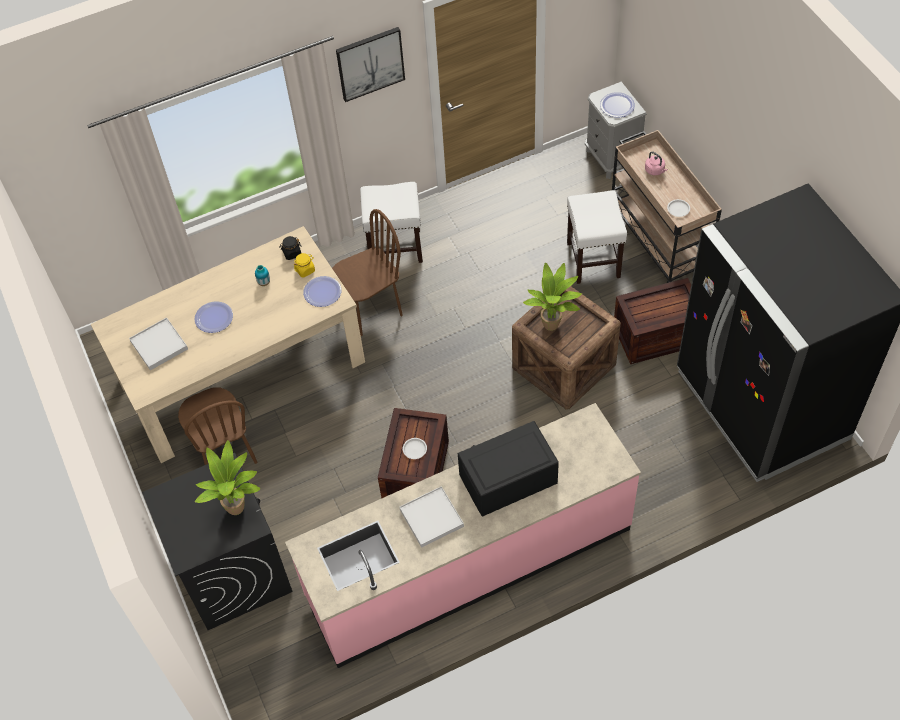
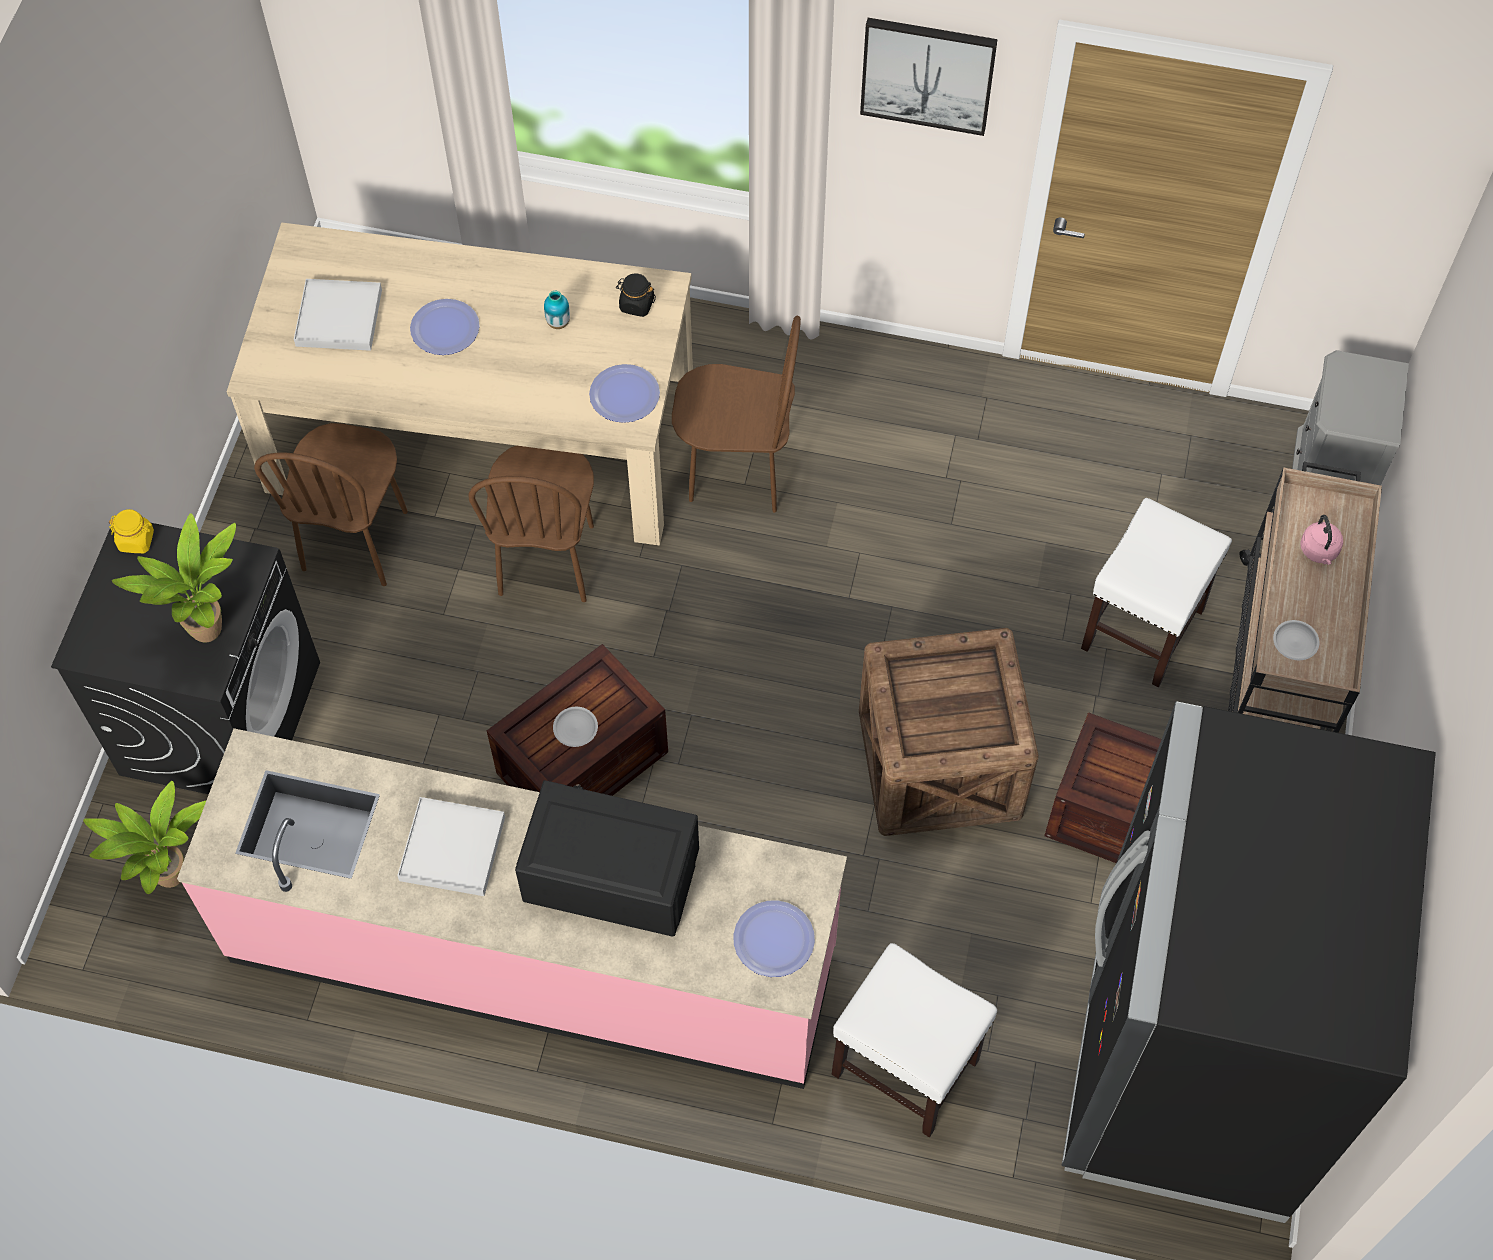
camera: 35 degrees right, 5 degrees up
(305, 270) = (631, 343): yellow jar -> yellow jar (136, 540)
(321, 401) = (547, 560): none -> brown chair
(395, 247) = (860, 399): white stool -> white stool (907, 1067)
(553, 326) = (929, 690): potted plant -> potted plant (173, 880)
(617, 105) = (1362, 400): plate -> plate (774, 939)

